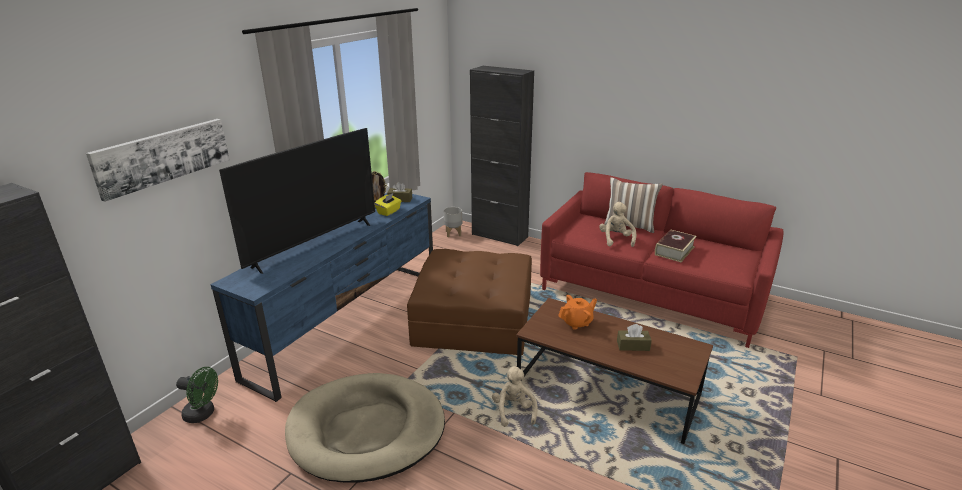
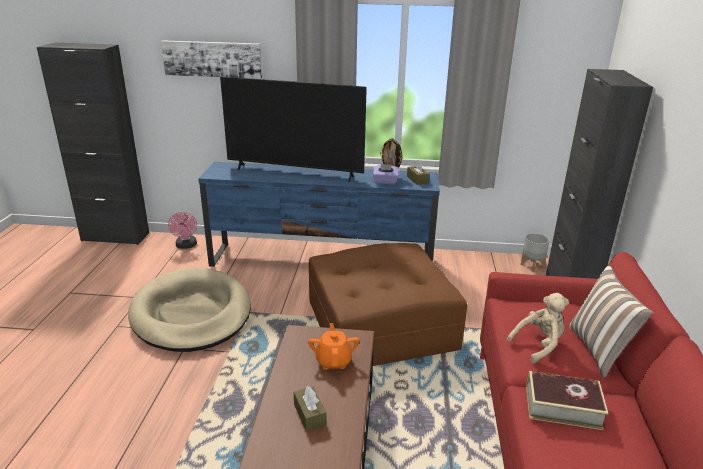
camera: 65 degrees right, 0 degrees up
(203, 414) = (186, 246): green fan -> pink fan
(389, 212) = (385, 182): yellow tissue box -> purple tissue box
(514, 411) = (247, 388): beige plush toy -> none
(577, 322) = (333, 361): orange teapot -> orange teapot turned 135 degrees counterclockwise

